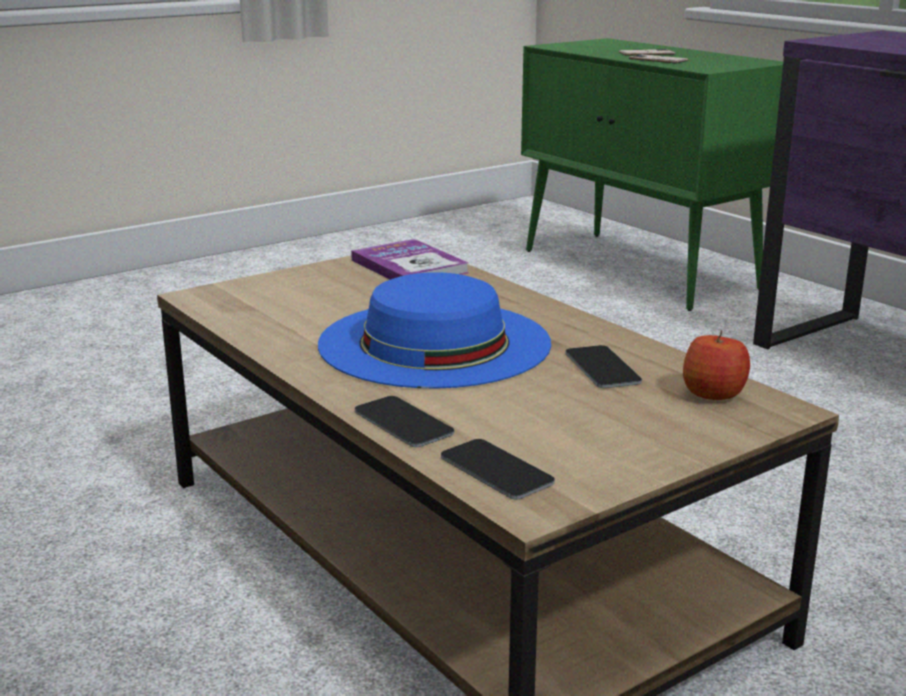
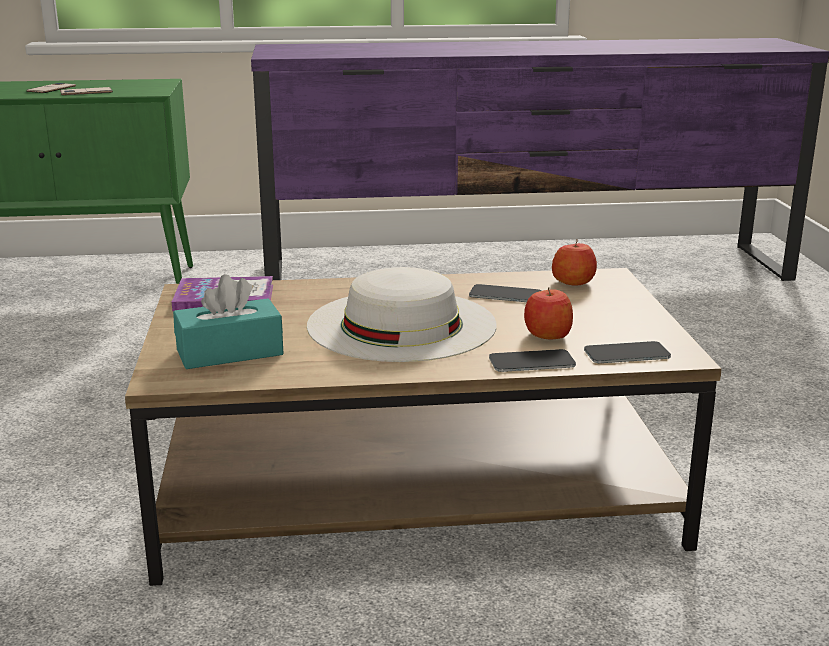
camera: 60 degrees left, 0 degrees up
(280, 300) = (230, 352): none -> turquoise tissue box
(434, 342) = (401, 324): blue hat -> white hat
(500, 414) = (547, 335): none -> apple

